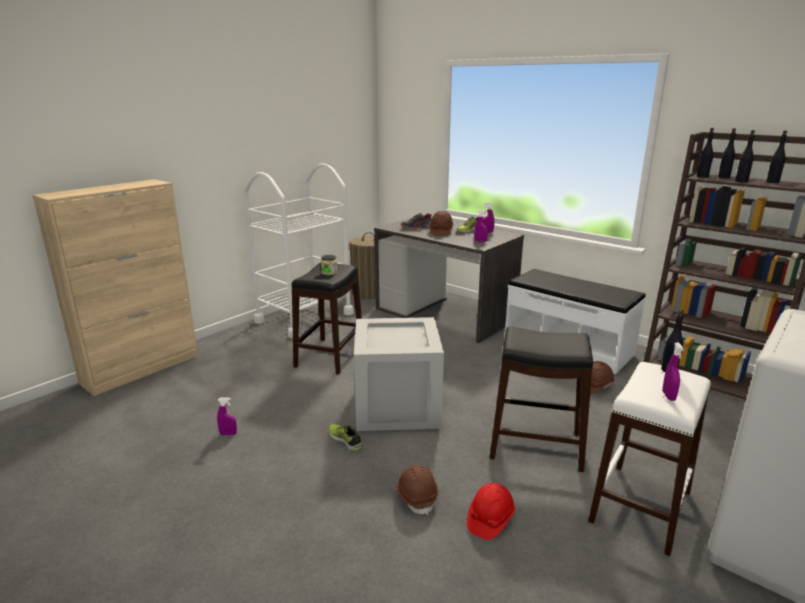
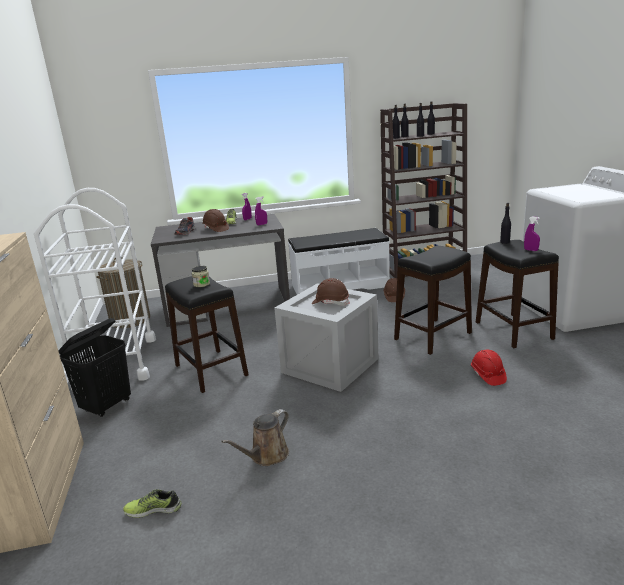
camera: 50 degrees left, 0 degrees up
(228, 434) = (267, 456): purple spray bottle -> brown watering can
(246, 342) = (107, 406): none -> black laundry basket
(346, 440) = (347, 399): shoe -> shoe (153, 509)
(416, 497) = (443, 392): brown hard hat -> brown hard hat (330, 303)
(641, 506) = (513, 330): white stool -> black stool

